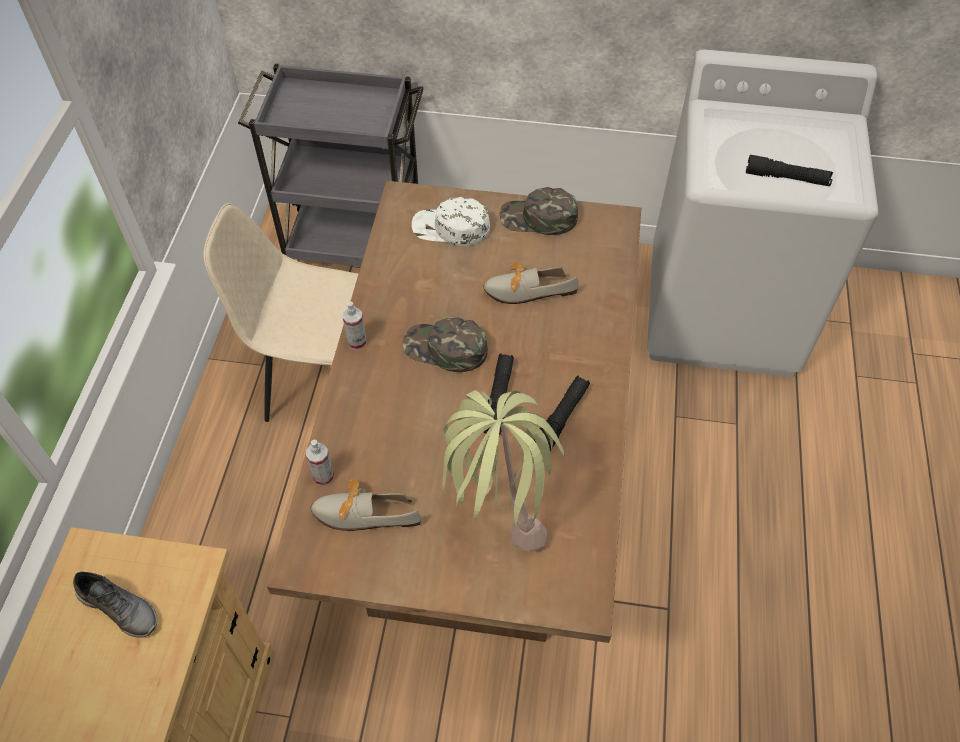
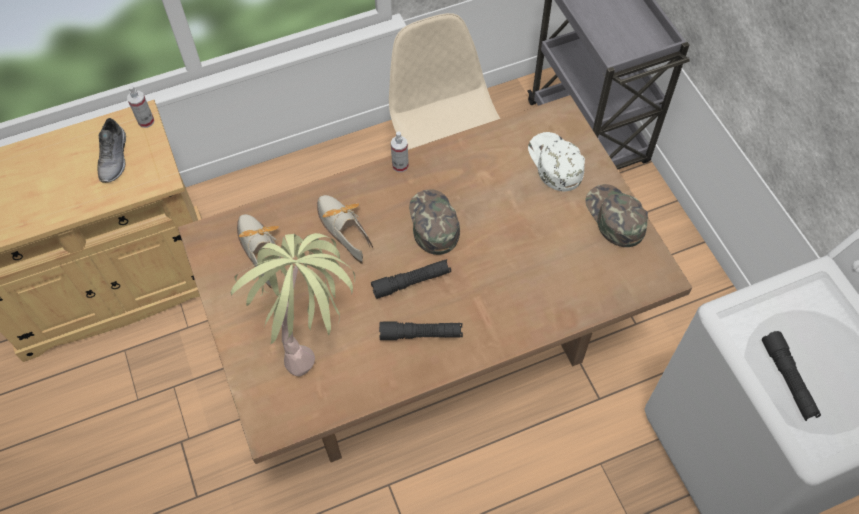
camera: 60 degrees right, 5 degrees up
(323, 476) = (276, 210): spray bottle -> spray bottle (146, 121)
(523, 291) = (528, 246): shoe -> shoe (343, 227)

